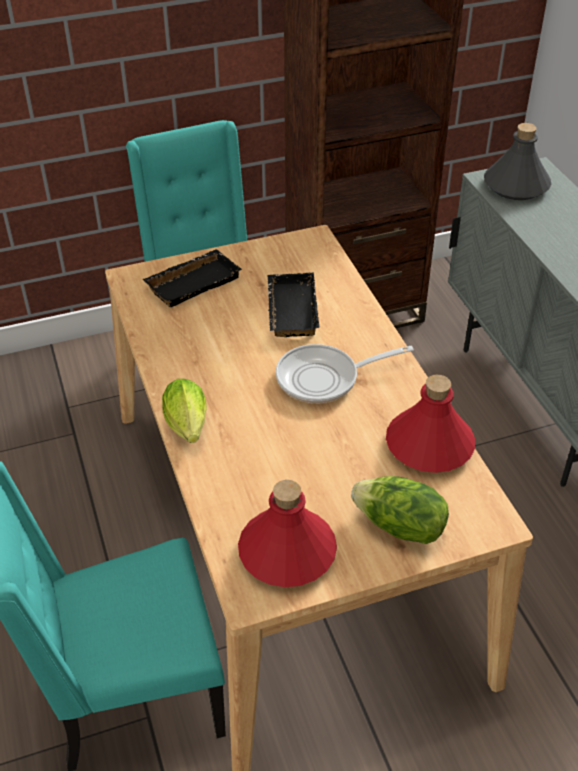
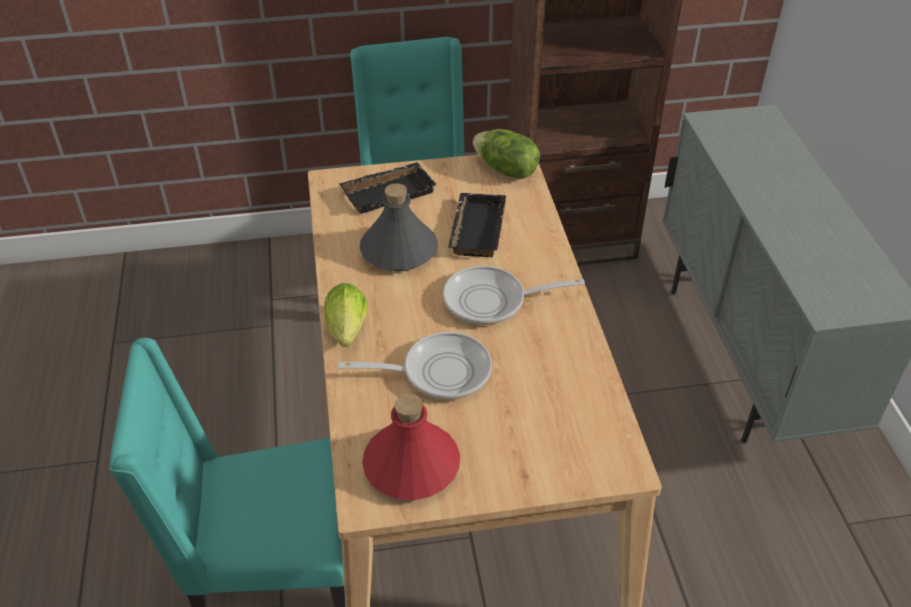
camera: 10 degrees right, 0 degrees up
(290, 455) = (438, 372): none -> frying pan
(399, 526) = (528, 457): lettuce -> lettuce (505, 170)
(430, 445) = (579, 381): red bottle -> none
(516, 186) = (735, 131): grey bottle -> grey bottle (399, 251)

